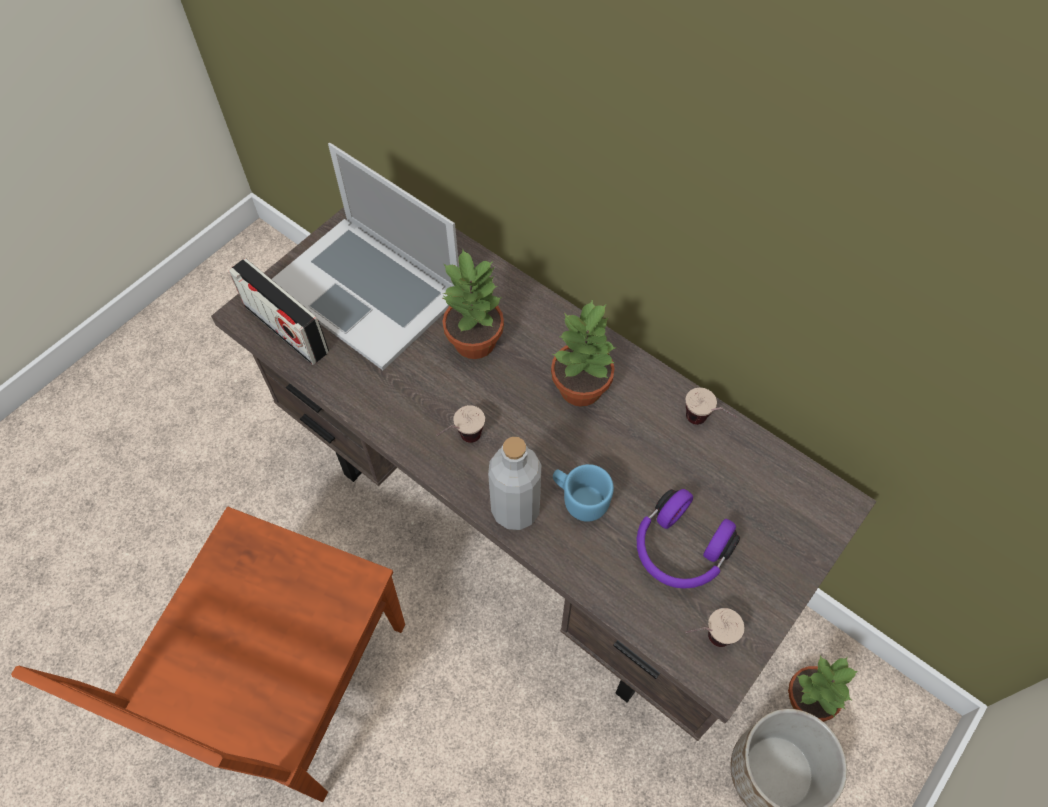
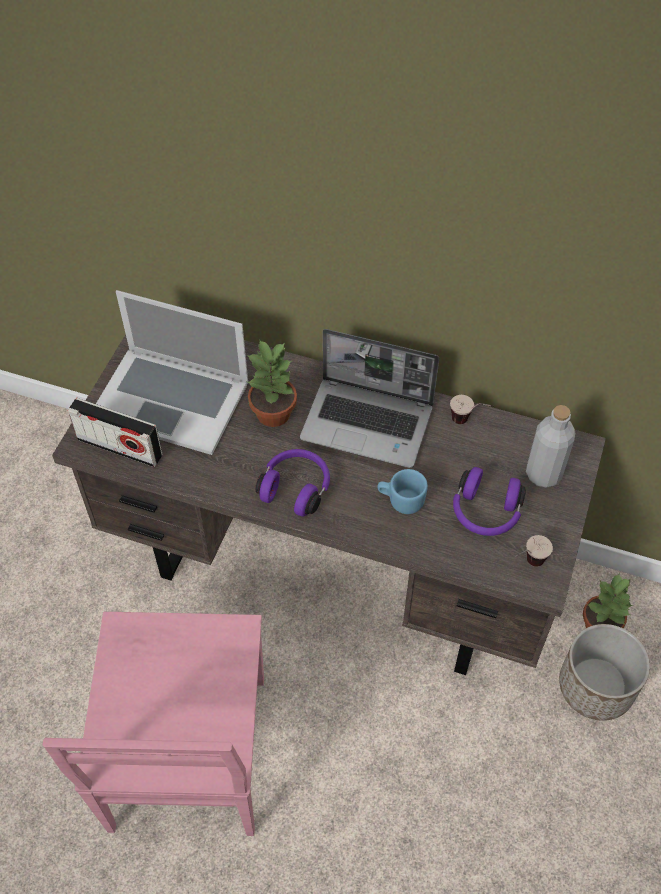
camera: 20 degrees left, 5 degrees down
(290, 685) = (187, 757): brown chair -> pink chair
(461, 442) = (296, 488): cup -> purple headphones
(515, 509) = (357, 522): grey bottle -> grey bottle (543, 474)
(582, 388) = (369, 423): potted plant -> laptop

